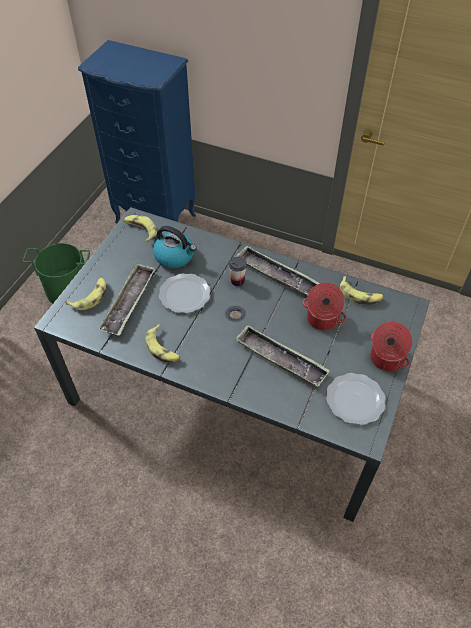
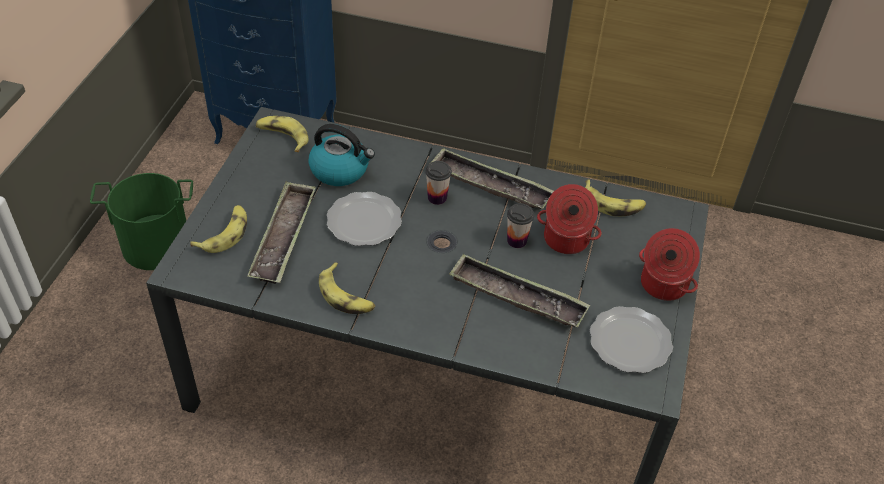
camera: 10 degrees left, 5 degrees down
(287, 317) = (517, 240): none -> cup

